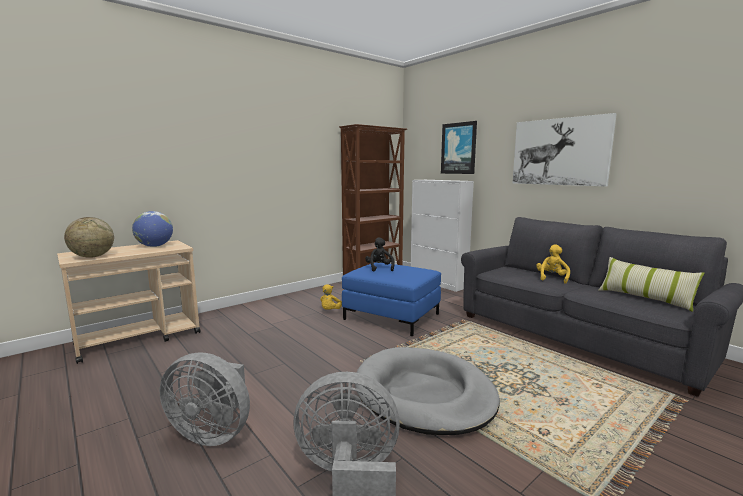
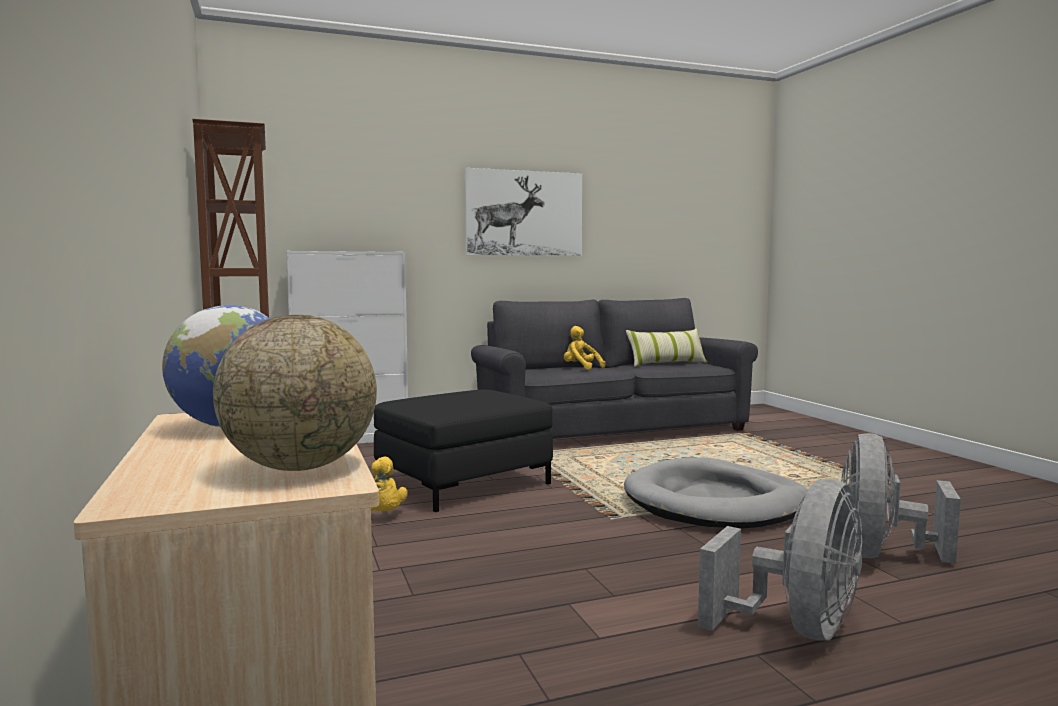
camera: 70 degrees left, 5 degrees down
(379, 268) = (436, 402): black plush toy -> none
(392, 316) = (464, 483): blue ottoman -> black ottoman
(458, 148) = (359, 197): picture -> none

